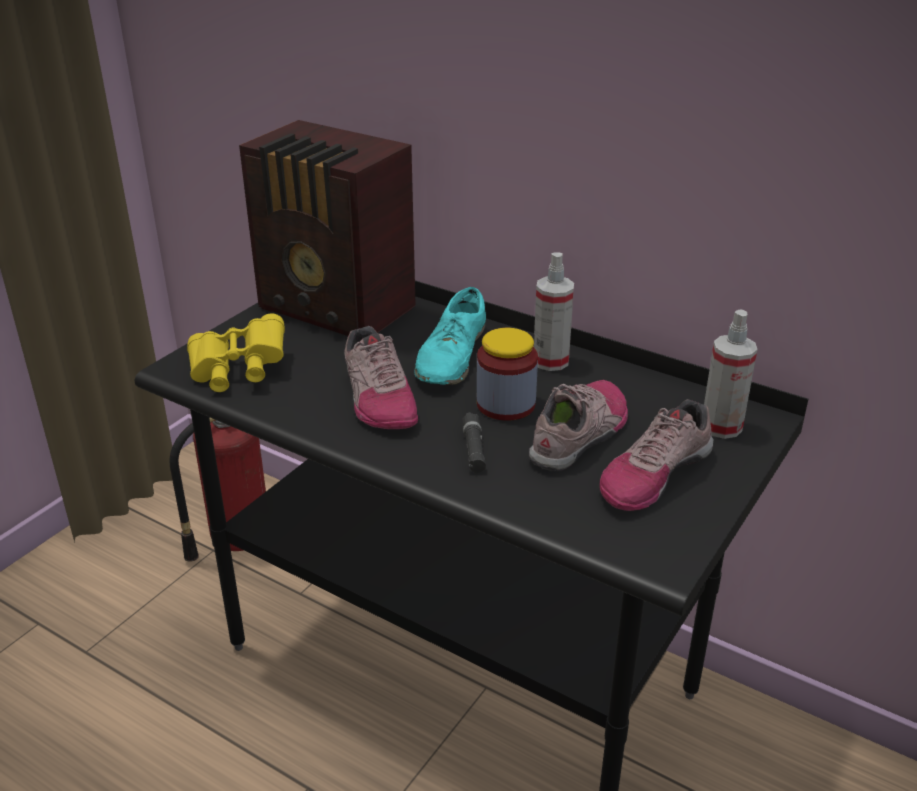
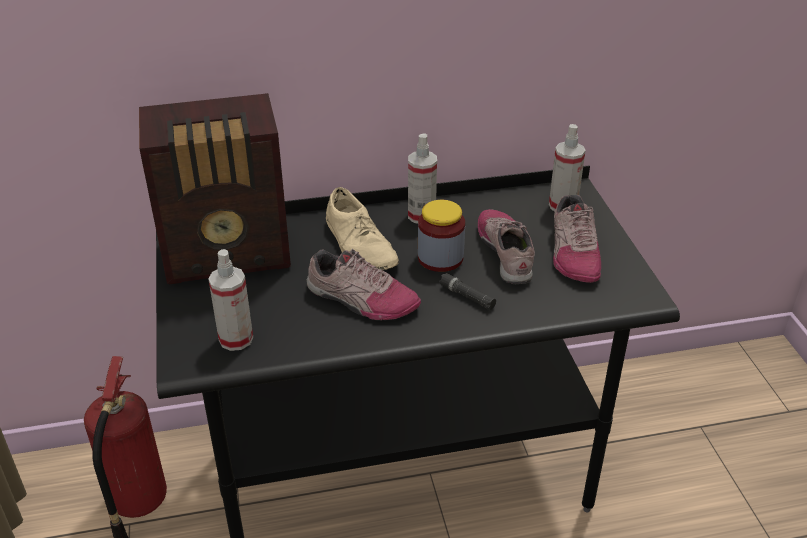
camera: 45 degrees left, 5 degrees up
(238, 371) = (236, 339): yellow binoculars -> spray bottle
(452, 356) = (360, 245): turquoise shoe -> beige shoe

